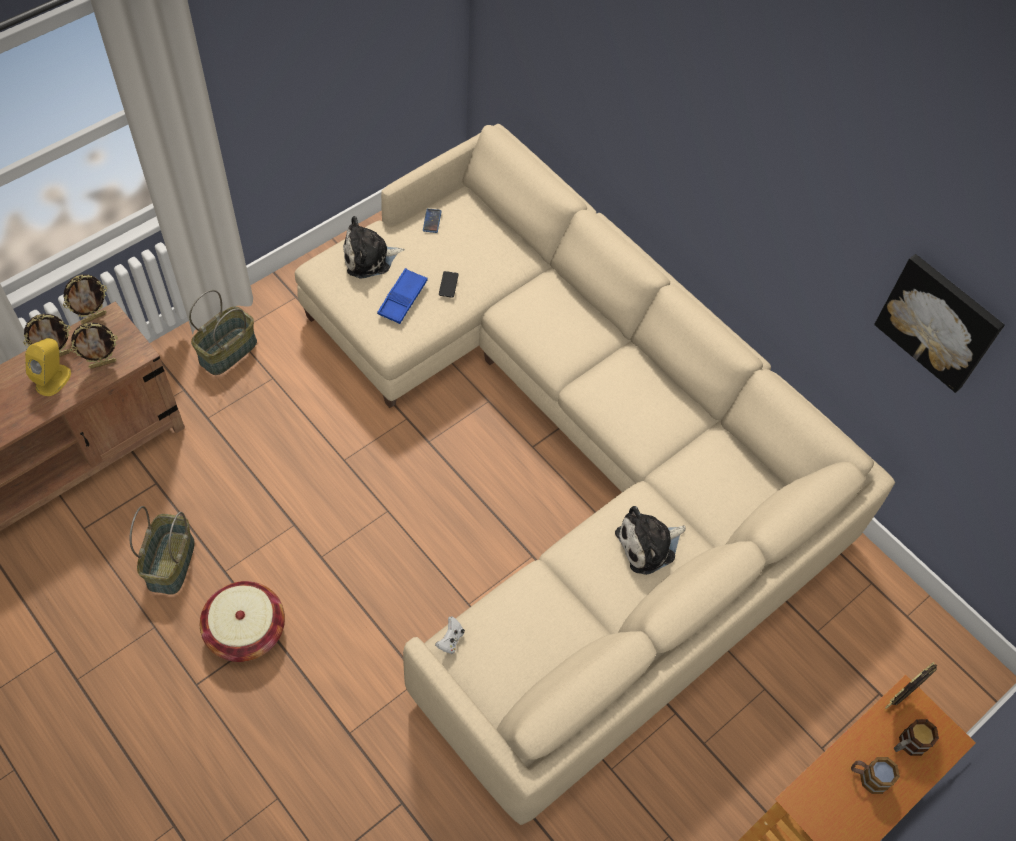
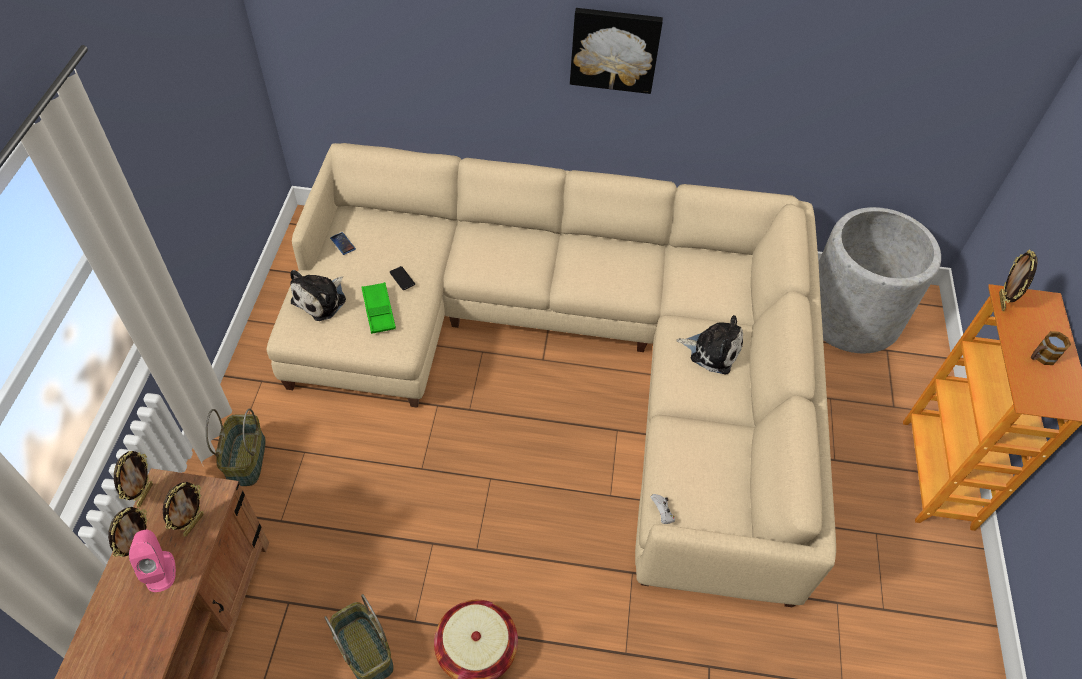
camera: 40 degrees left, 5 degrees down
(53, 379) = (159, 570): yellow speaker -> pink speaker
(402, 299) = (379, 310): blue tray -> green tray
(649, 545) = (712, 350): plush toy -> plush toy turned 90 degrees counterclockwise
(880, 632) = (851, 315): none -> grey planter
(907, 744) = (1035, 322): mug -> none
(939, 321) = (817, 54): picture -> picture (614, 49)

